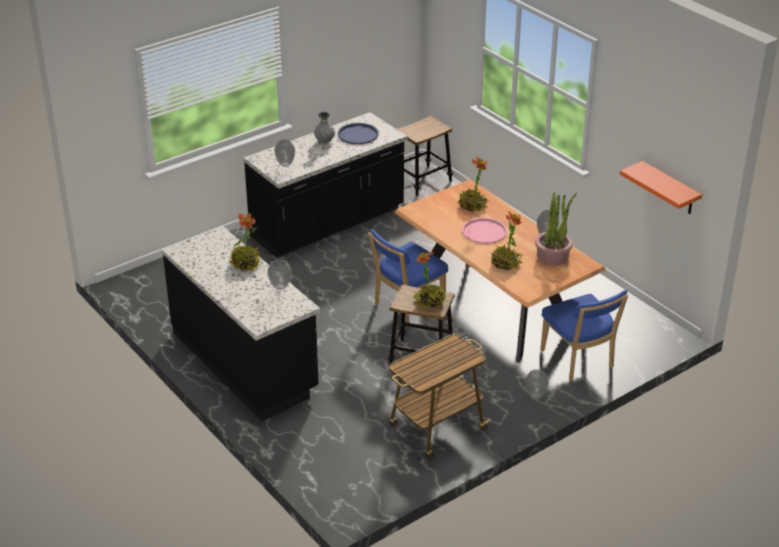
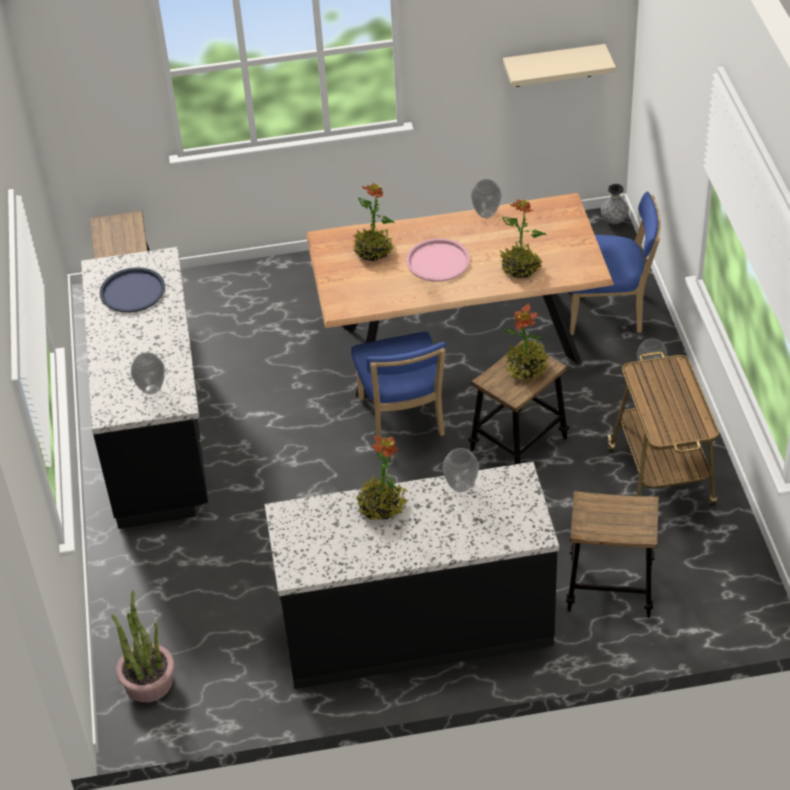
camera: 60 degrees left, 10 degrees up
(324, 141) = (123, 330): grey vase -> grey vase (613, 221)
(324, 431) = (609, 588): none -> stool
(553, 255) = (530, 224): potted plant -> potted plant (148, 682)
(670, 189) = (553, 65): orange shelf -> beige shelf

